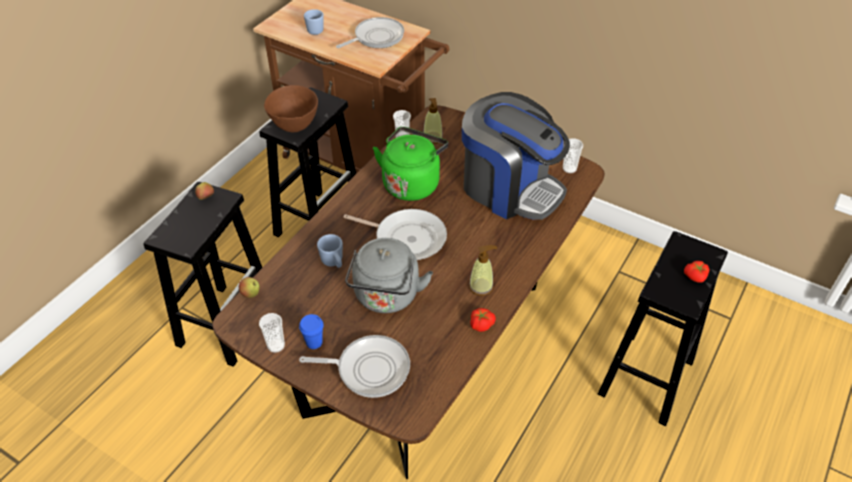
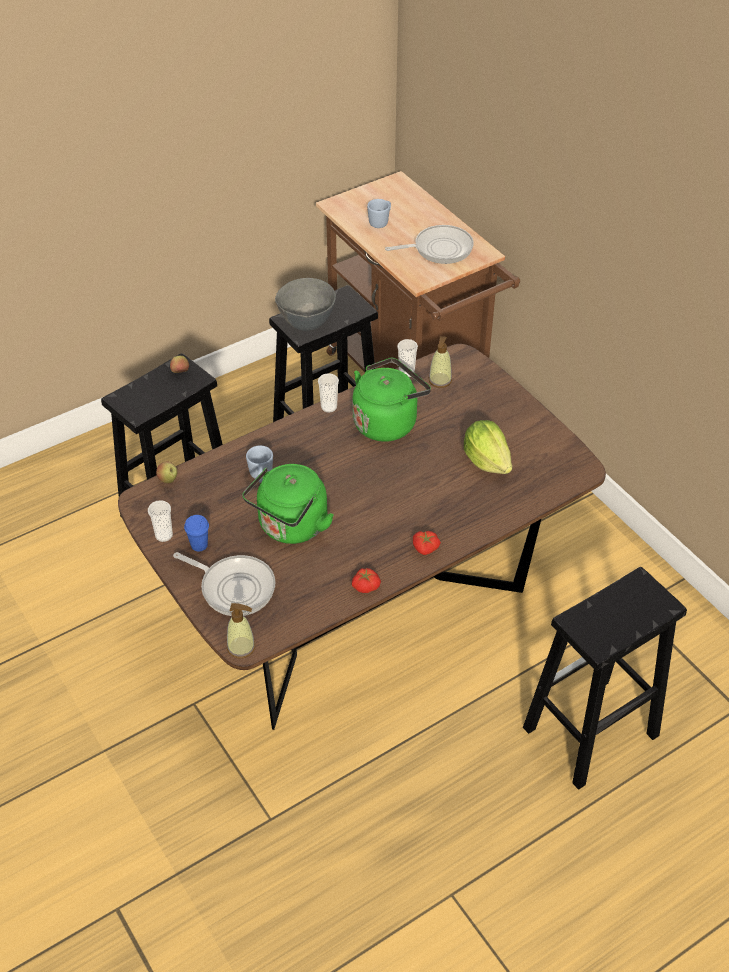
camera: 25 degrees right, 0 degrees up
(295, 126) = (307, 324): brown bowl -> grey bowl
(386, 297) = (291, 527): grey kettle -> green kettle
(407, 238) = (346, 476): frying pan -> none
(481, 286) = (389, 550): soap dispenser -> soap dispenser (241, 647)
(510, 188) = (487, 460): coffee machine -> lettuce
(569, 169) = (567, 461): cup -> cup (329, 407)
(695, 277) = (628, 622): tomato -> tomato (425, 548)

